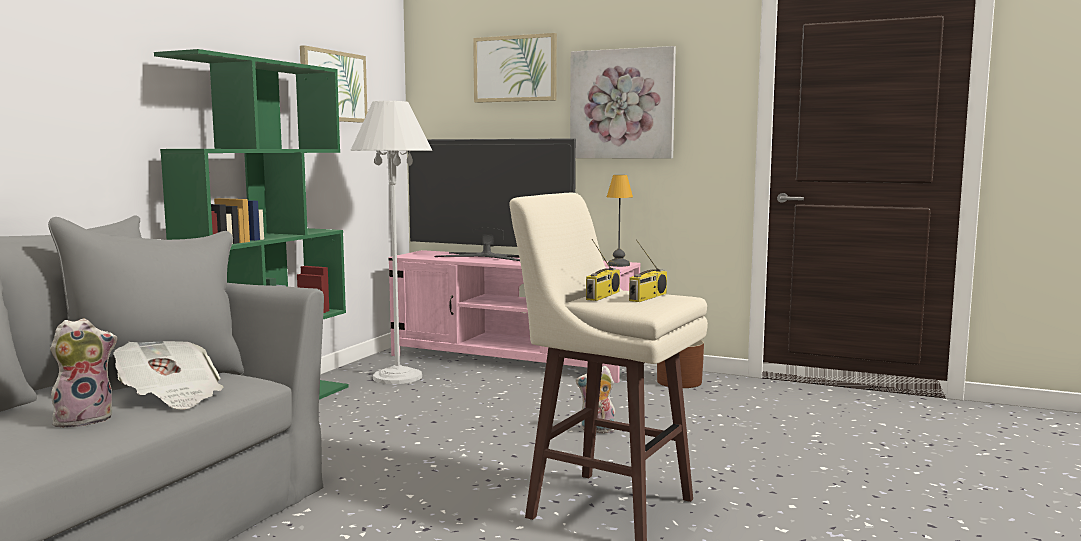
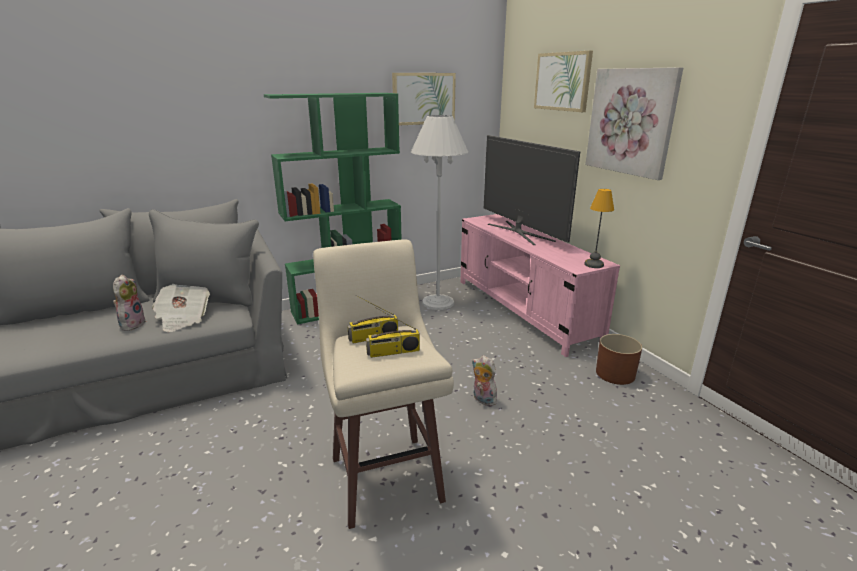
camera: 40 degrees right, 15 degrees up
(85, 419) = (132, 324): plush toy -> plush toy turned 90 degrees counterclockwise

